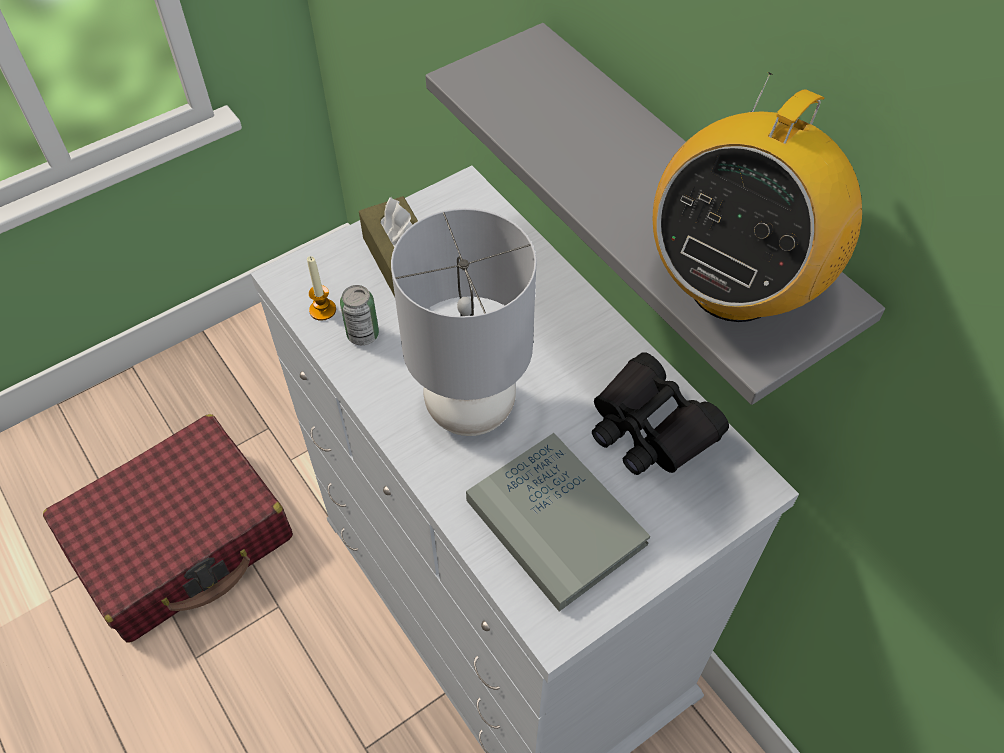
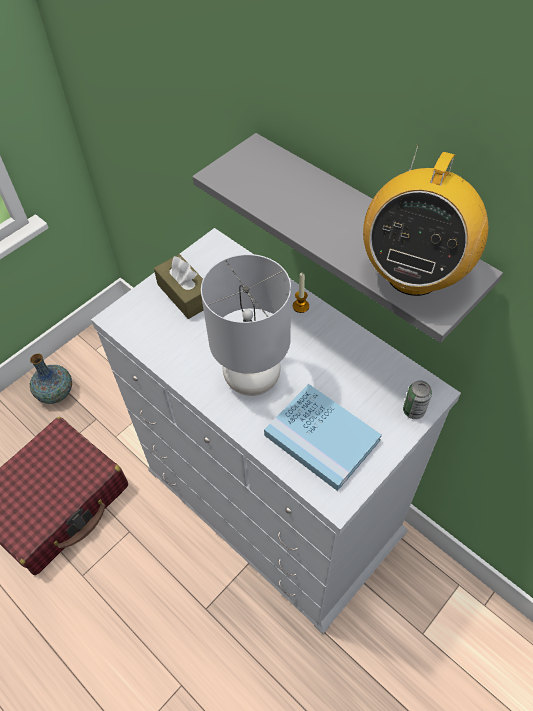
camera: 10 degrees left, 0 degrees up
(219, 378) = (56, 392): none -> vase
(322, 310) = (143, 334): candle -> candle (300, 306)
(363, 334) = (173, 345): can -> can (413, 410)
(555, 522) = (321, 438): grey book -> blue book
(650, 428) = (364, 370): black binoculars -> none

